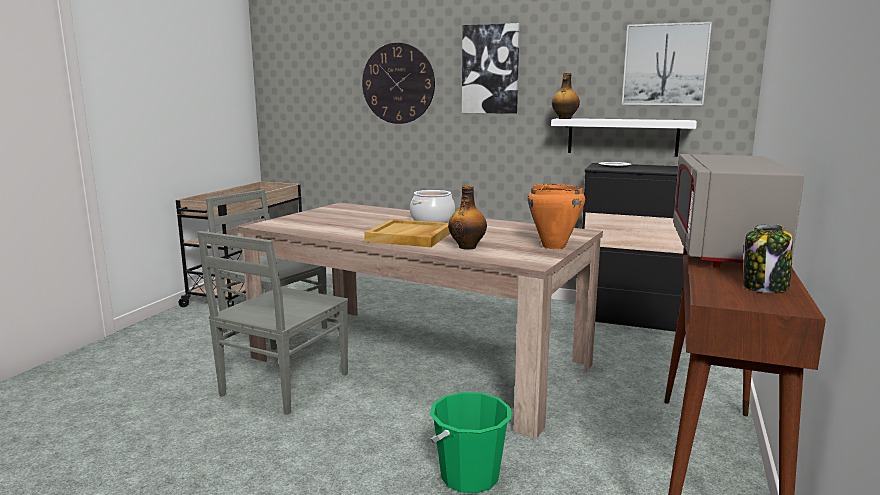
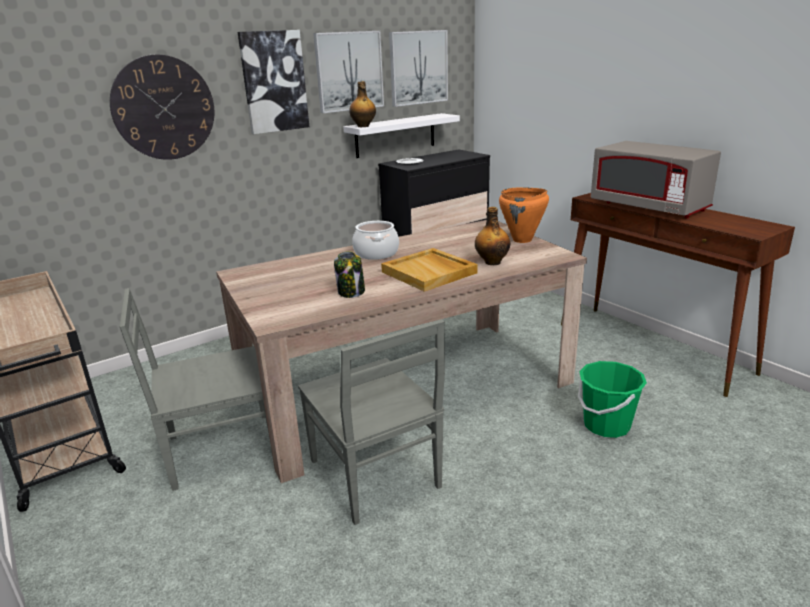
camera: 55 degrees left, 10 degrees up
(571, 64) = (349, 71): none -> picture
(765, 287) = (735, 220): jar -> jar (351, 292)

